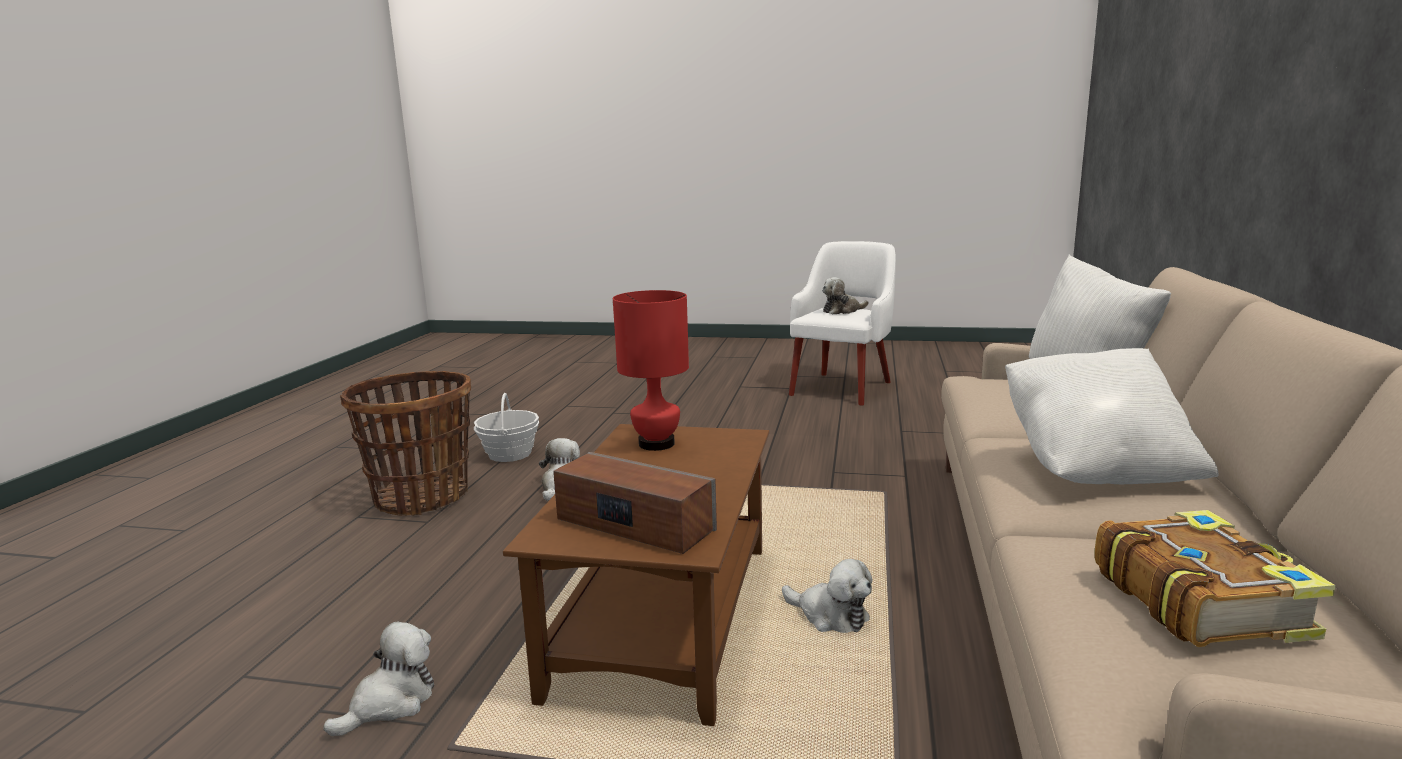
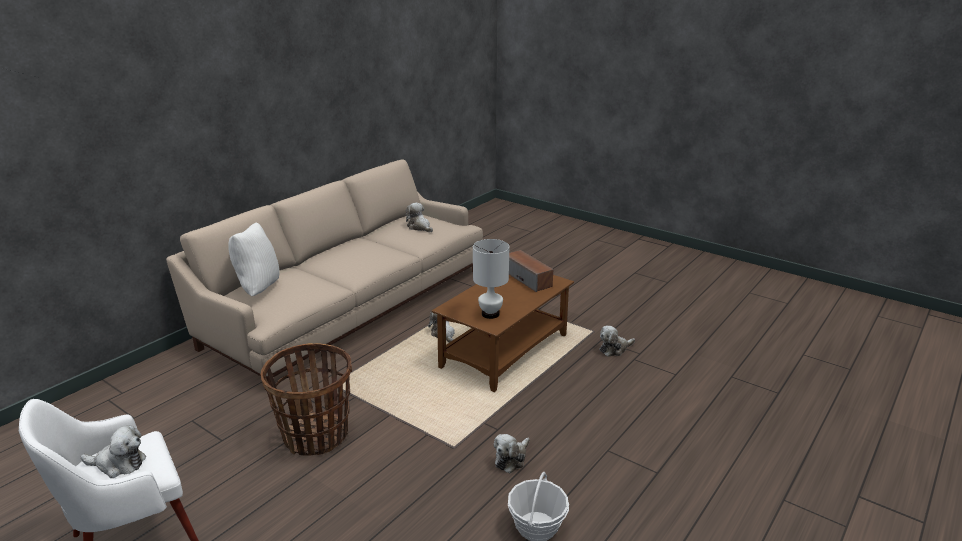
camera: 155 degrees left, 10 degrees up
(422, 498) = (613, 481): basket -> basket (315, 436)
(657, 444) = (490, 314): red table lamp -> white table lamp
(1096, 468) = (360, 255): white pillow -> none
(1198, 600) = (419, 227): book -> plush toy

